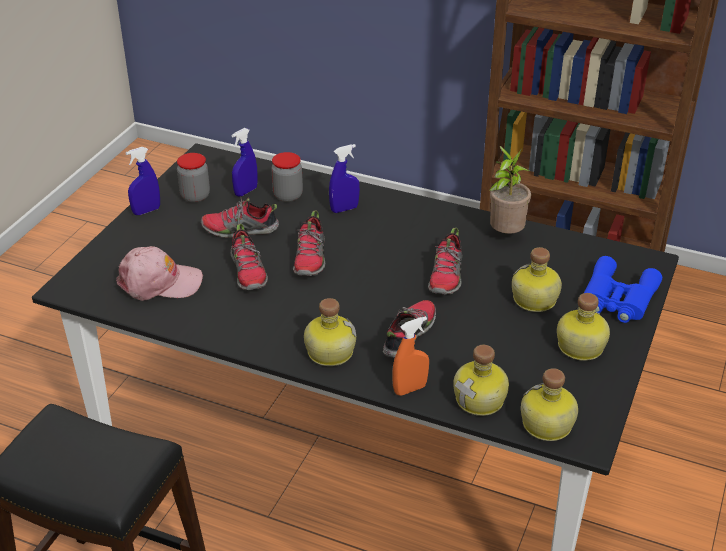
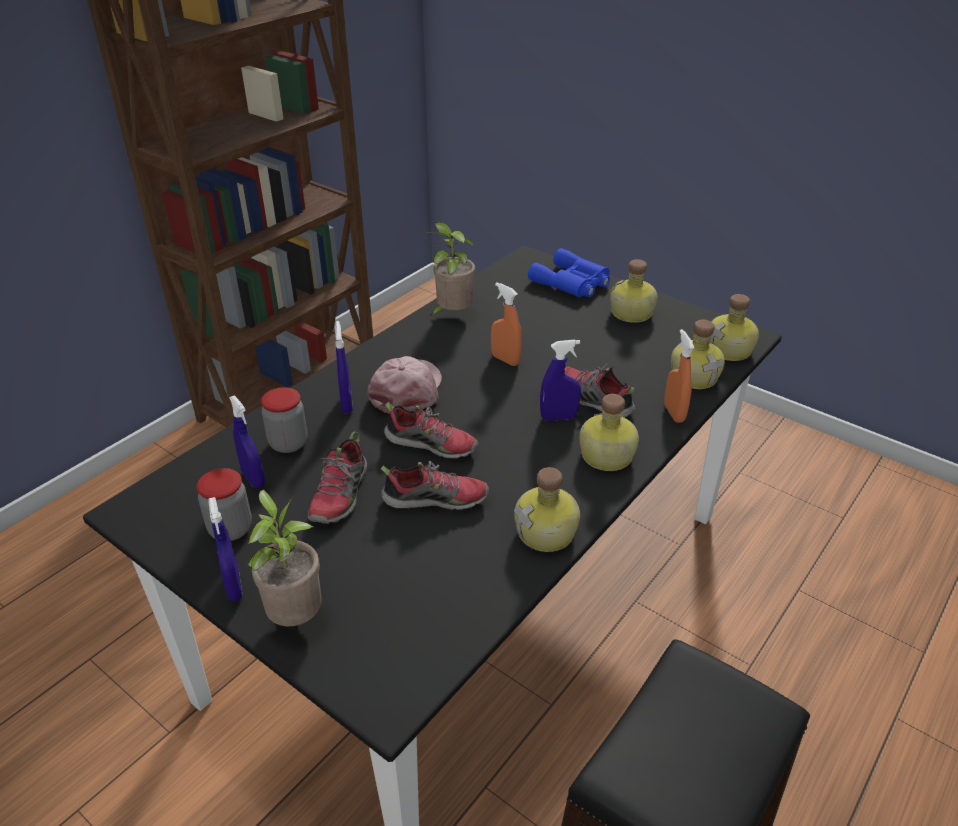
camera: 75 degrees left, 0 degrees up
(126, 239) = (295, 616): none -> potted plant
(159, 282) = (422, 588): pink cap -> pink cap (407, 391)
(373, 318) = (558, 417): none -> blue spray bottle
(446, 276) = (505, 360): shoe -> orange spray bottle
(534, 300) = (561, 321): bottle -> bottle (547, 533)

